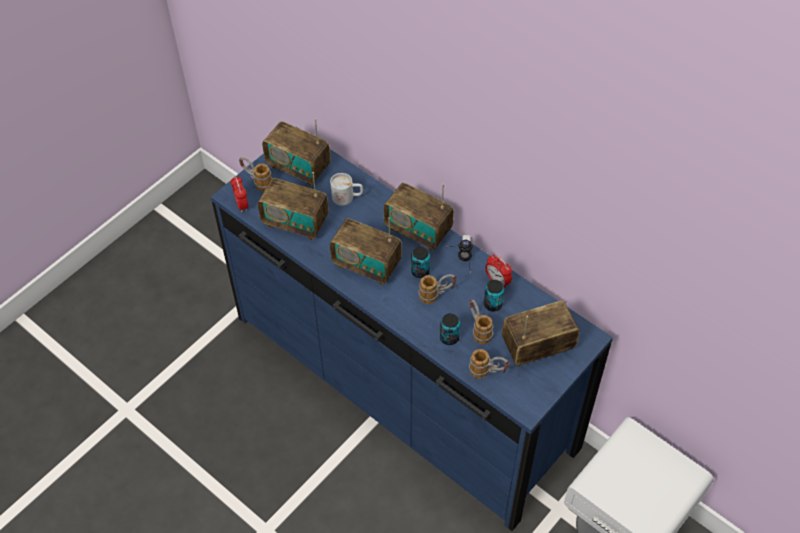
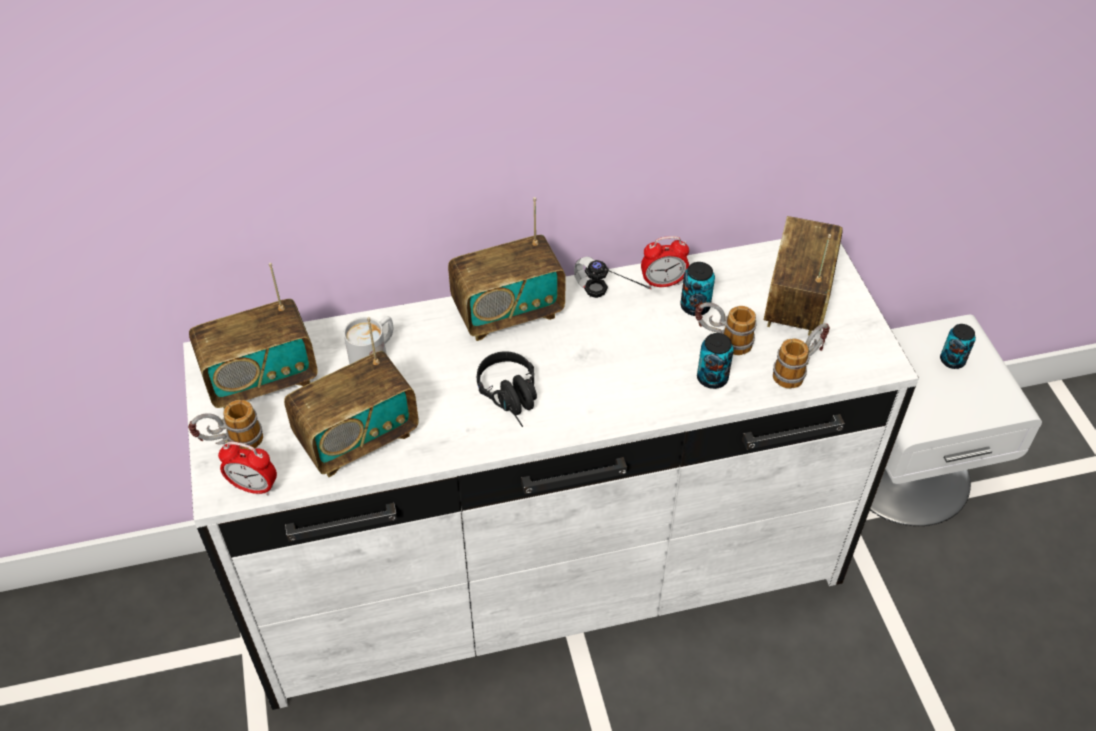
camera: 55 degrees left, 5 degrees down
(366, 265) = (513, 399): radio -> black headphones
(404, 383) = (550, 569): blue dresser -> white dresser
(420, 271) = (577, 348): can -> can (952, 360)
(437, 295) = (631, 352): mug -> none

